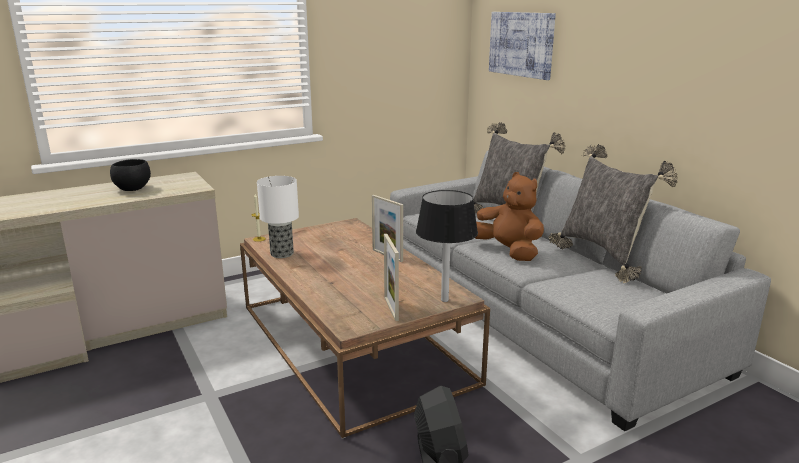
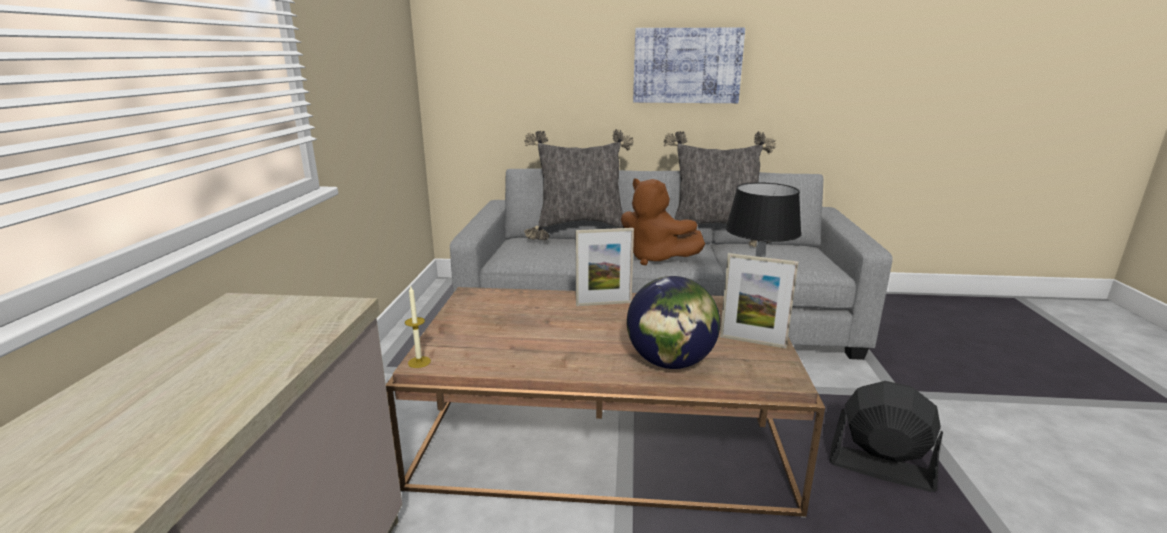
camera: 55 degrees left, 0 degrees up
(132, 189) = (200, 365): black bowl -> none
(281, 254) = (503, 360): table lamp -> none
(328, 291) = (670, 362): none -> globe
(508, 251) = (655, 258): brown plush toy -> brown plush toy turned 135 degrees counterclockwise
(521, 44) = (512, 41): picture -> picture (687, 66)

